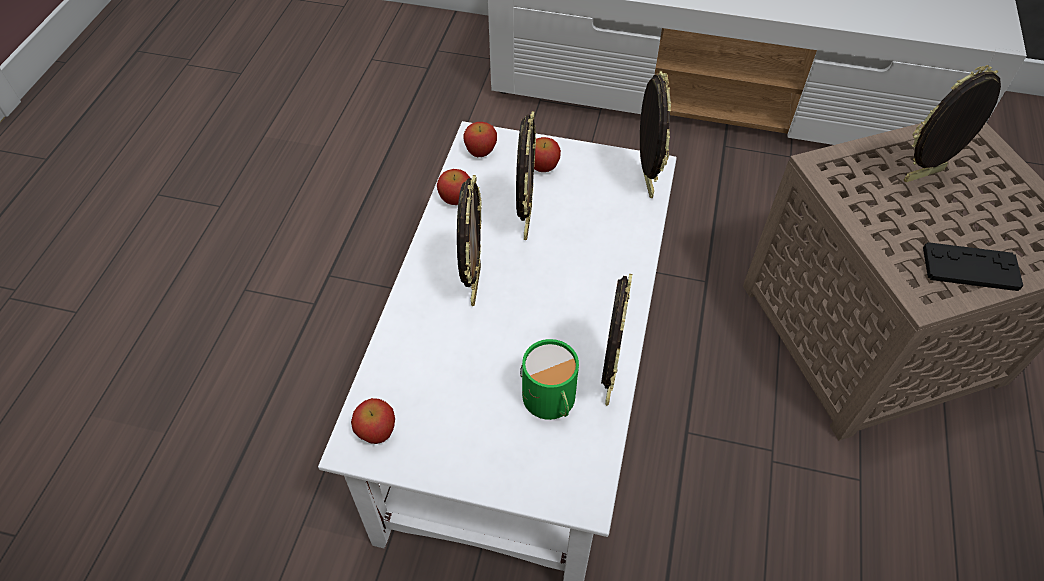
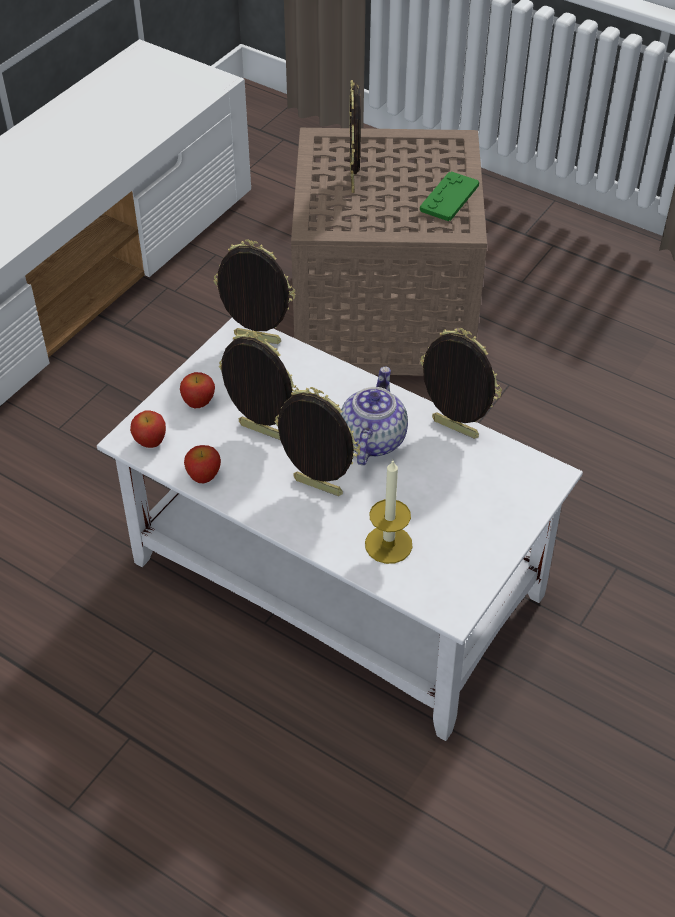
camera: 70 degrees left, 5 degrees down
(376, 431) = (443, 591): apple -> none
(423, 364) = (388, 544): none -> candle
(550, 401) = (459, 470): green mug -> none
(559, 310) = (371, 439): none -> teapot
(970, 268) = (449, 197): black game controller -> green game controller

